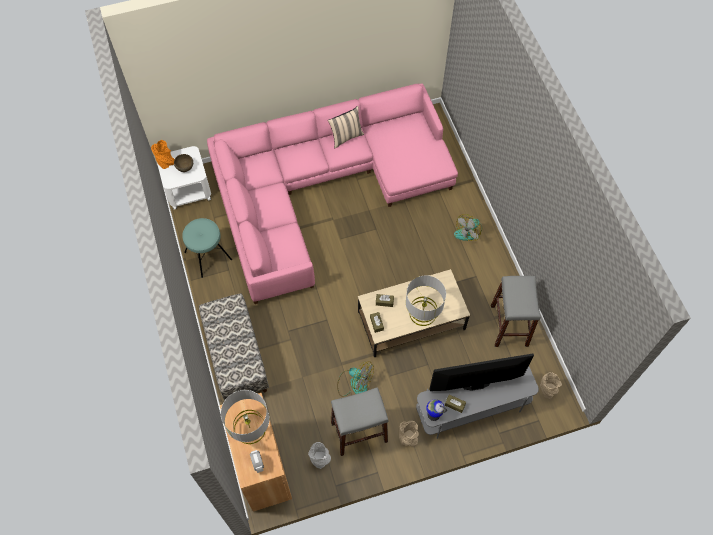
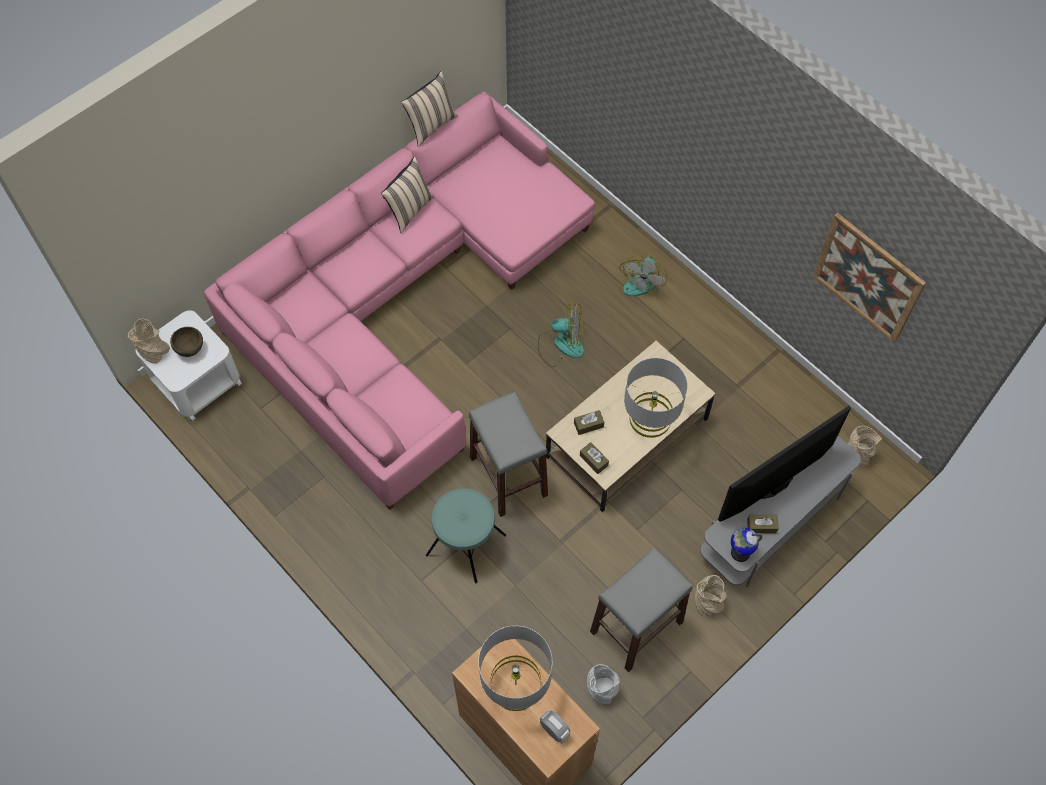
camera: 25 degrees left, 0 degrees up
(165, 162) = (154, 352): orange vase -> beige vase
(208, 256) = (281, 468): turquoise stool -> turquoise stool (466, 545)
(236, 357) = (403, 598): bench -> none
(354, 383) = (594, 561): fan -> fan (561, 344)
(378, 91) = (430, 125): none -> beige pillow
(509, 325) = (763, 388): grey stool -> grey stool (508, 476)
(578, 279) = (867, 278): none -> picture

